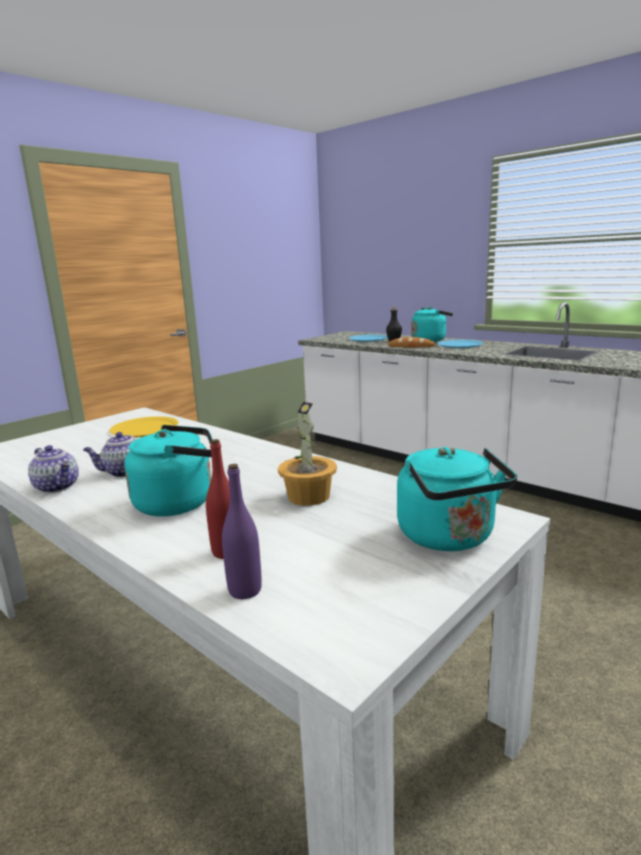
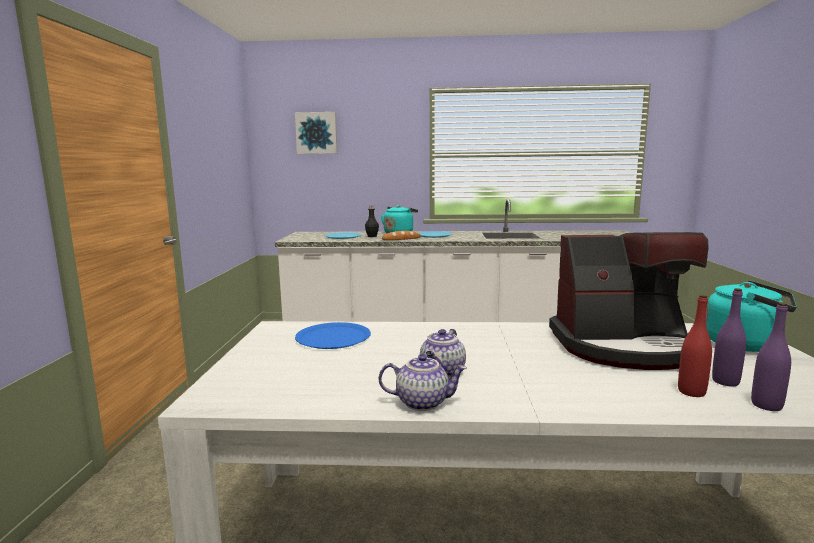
camera: 40 degrees left, 5 degrees down
(144, 428) = (333, 337): yellow plate -> blue plate
(179, 502) = (563, 377): turquoise kettle -> none
(286, 558) = (725, 382): none -> purple bottle
(309, 496) = (622, 347): potted plant -> coffee machine
(375, 224) = (316, 133): none -> picture

